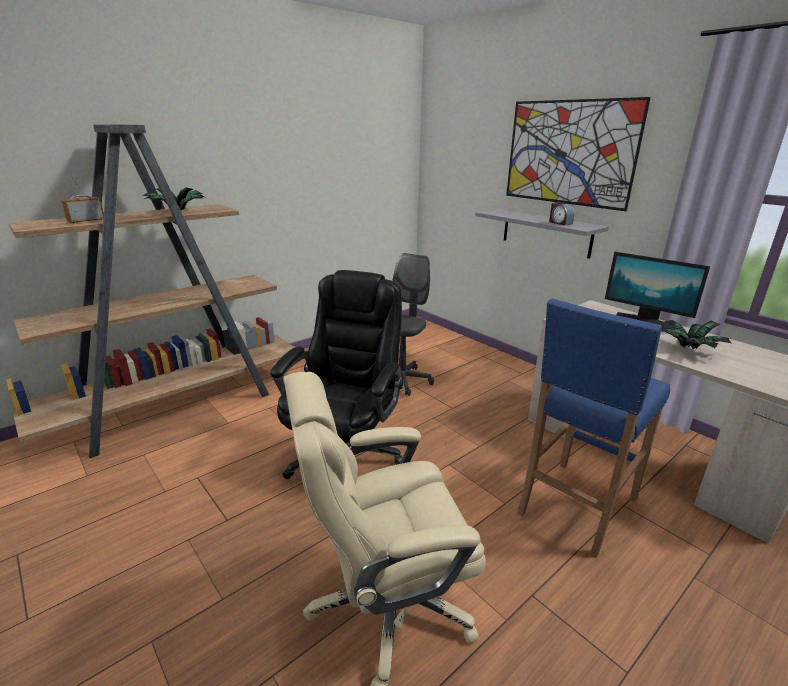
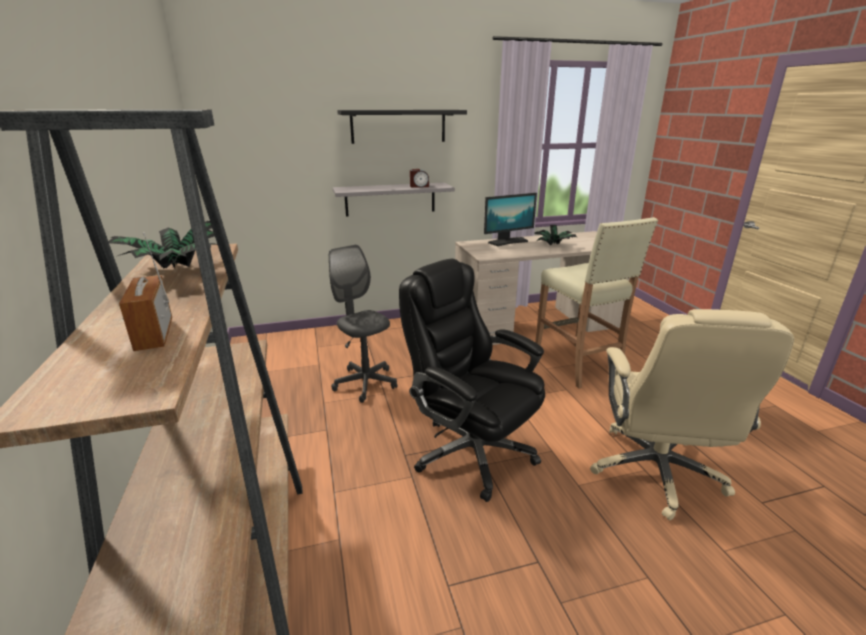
camera: 65 degrees left, 0 degrees up
(568, 153) = (398, 126): picture -> black shelf
(576, 506) = (577, 365): blue stool -> beige stool

